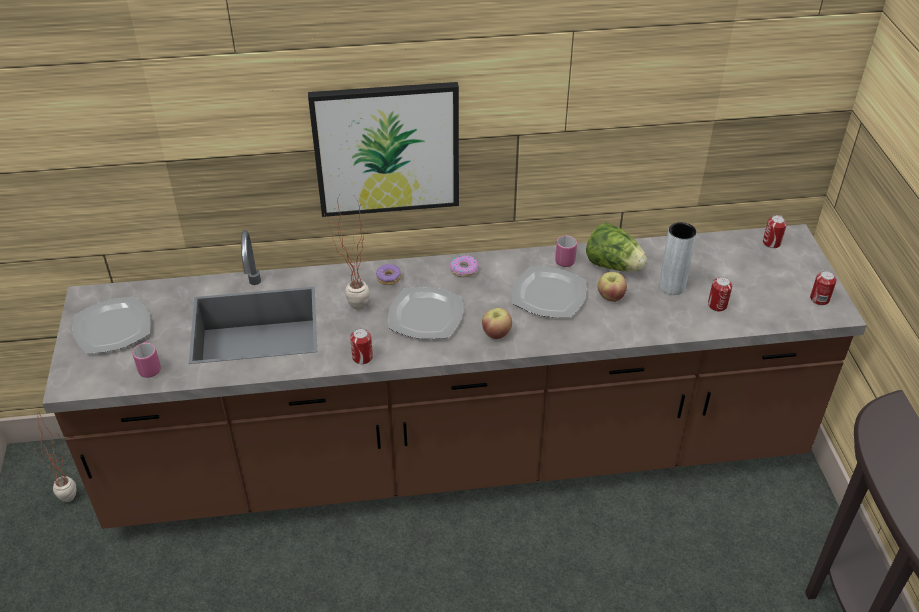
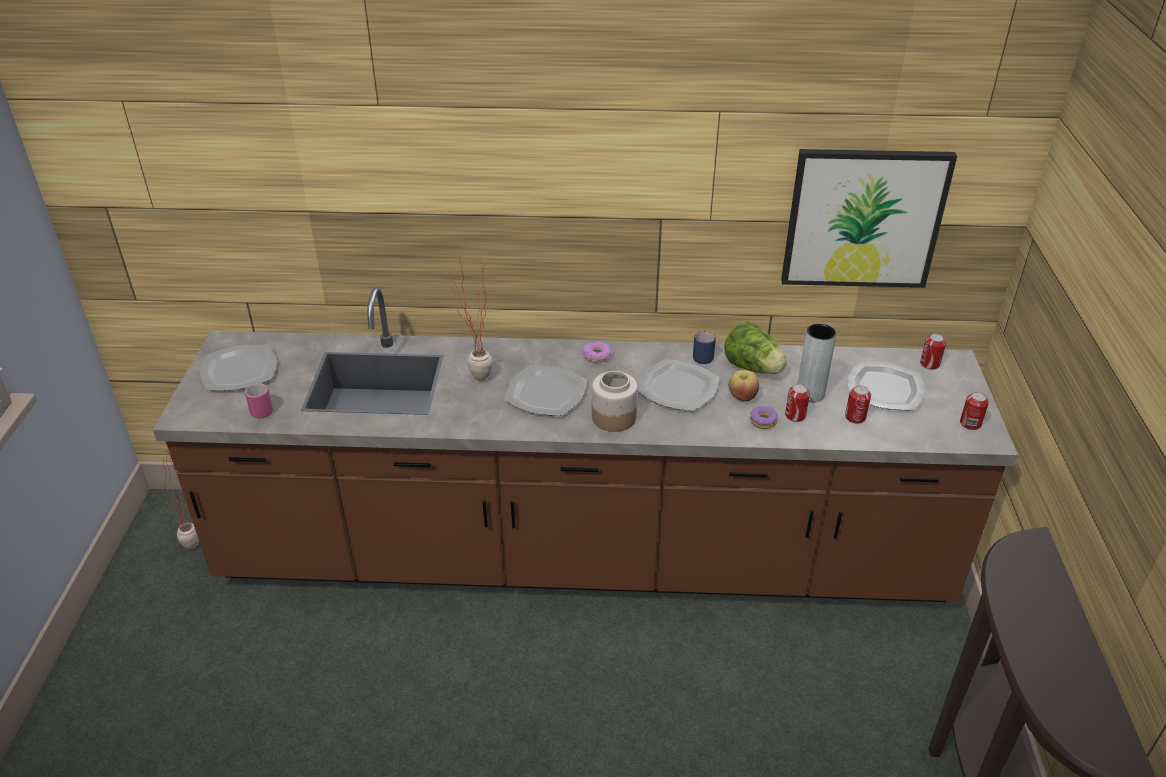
camera: 10 degrees right, 5 degrees down
(362, 357) = (471, 424): can -> can (795, 415)
(386, 149) = (525, 220): picture -> picture (863, 218)
(388, 278) = (518, 355): donut -> donut (763, 422)
(496, 333) = (613, 417): apple -> jar
(565, 259) = (704, 356): pink mug -> blue mug
(737, 272) = (885, 388): none -> plate

